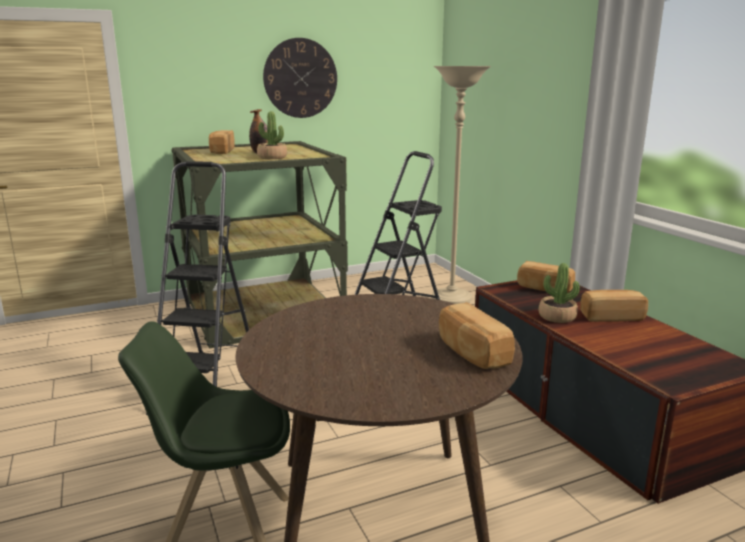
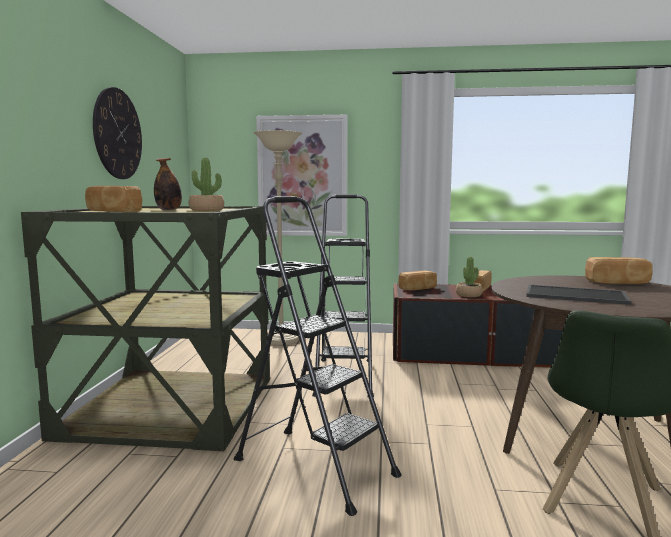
camera: 60 degrees left, 10 degrees down
(339, 333) = (576, 295): none -> tray
(511, 115) = (302, 176): none -> picture

